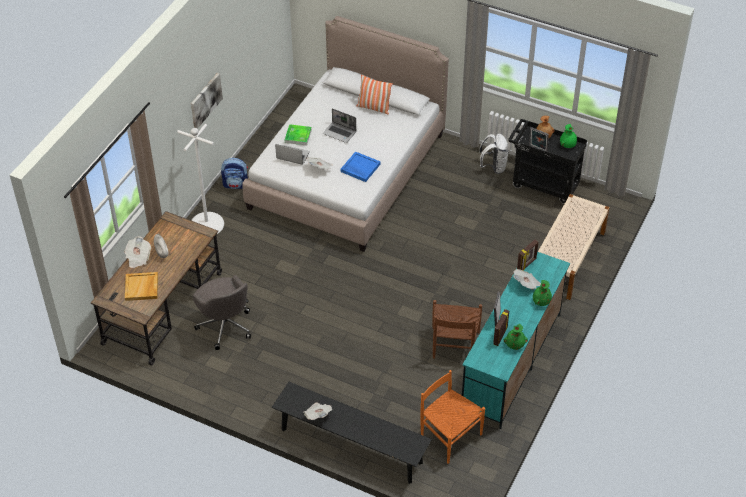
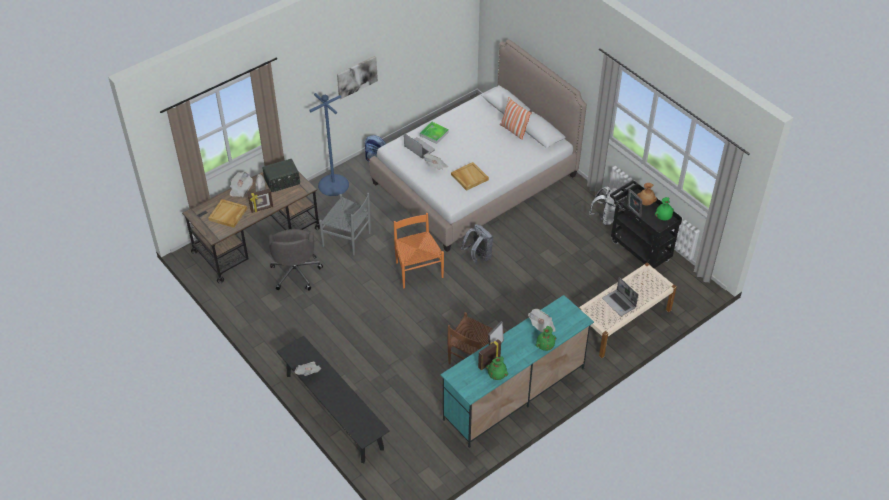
camera: 25 degrees right, 0 degrees up
(177, 235) = (282, 182): none -> radio
(207, 224) = (333, 185): white clothes rack -> blue clothes rack
(256, 273) = (347, 239): none -> grey chair
(340, 133) = (471, 142): laptop -> laptop (619, 303)
(360, 168) = (469, 177): blue tray -> beige tray
(397, 245) = (478, 256): none -> grey backpack
(449, 436) = (420, 436): orange chair -> orange chair (417, 270)
(527, 264) = (553, 309): picture frame -> picture frame (262, 209)

